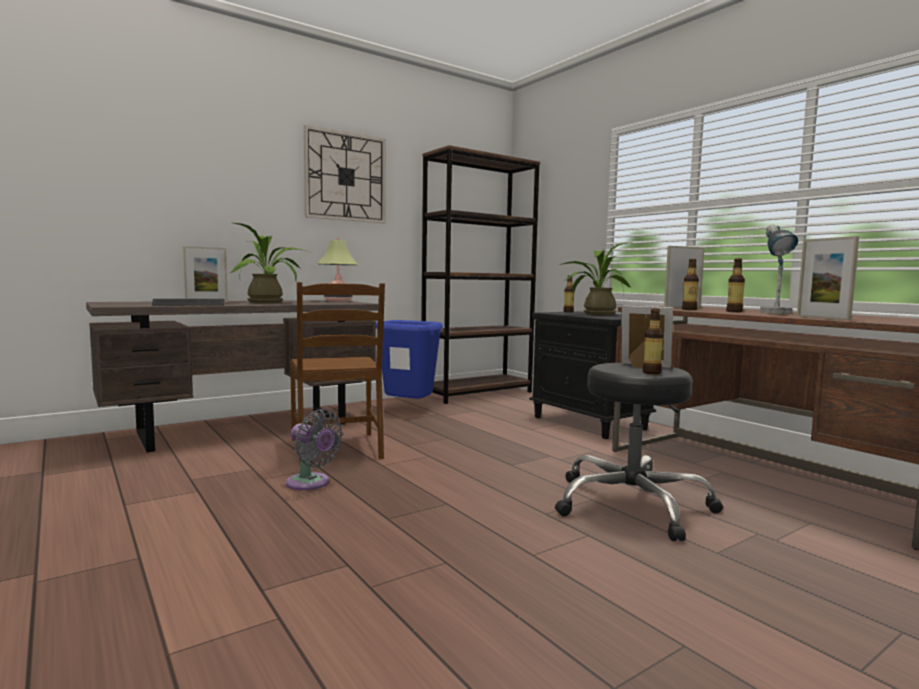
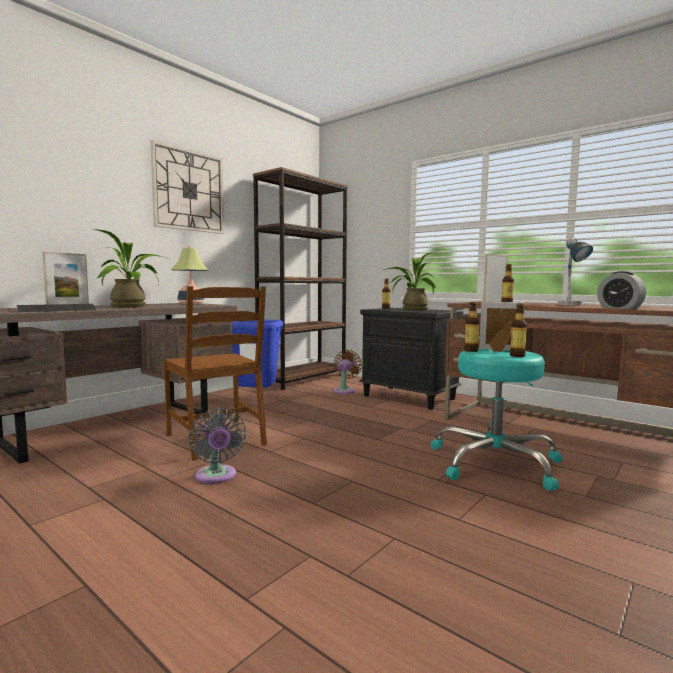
camera: 15 degrees left, 0 degrees up
(311, 484) = (216, 477): grey fan -> grey fan turned 45 degrees clockwise
(516, 409) = (345, 390): none -> brown fan
(632, 504) = (495, 463): black stool -> turquoise stool
(734, 312) = (542, 305): bottle -> bottle (471, 350)
(822, 318) = (619, 308): picture frame -> alarm clock

